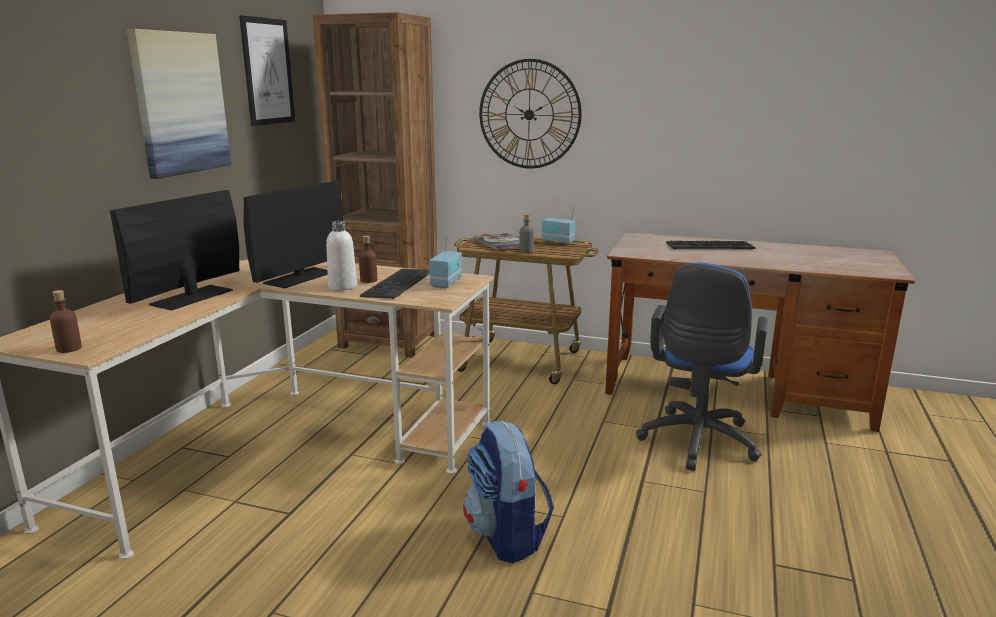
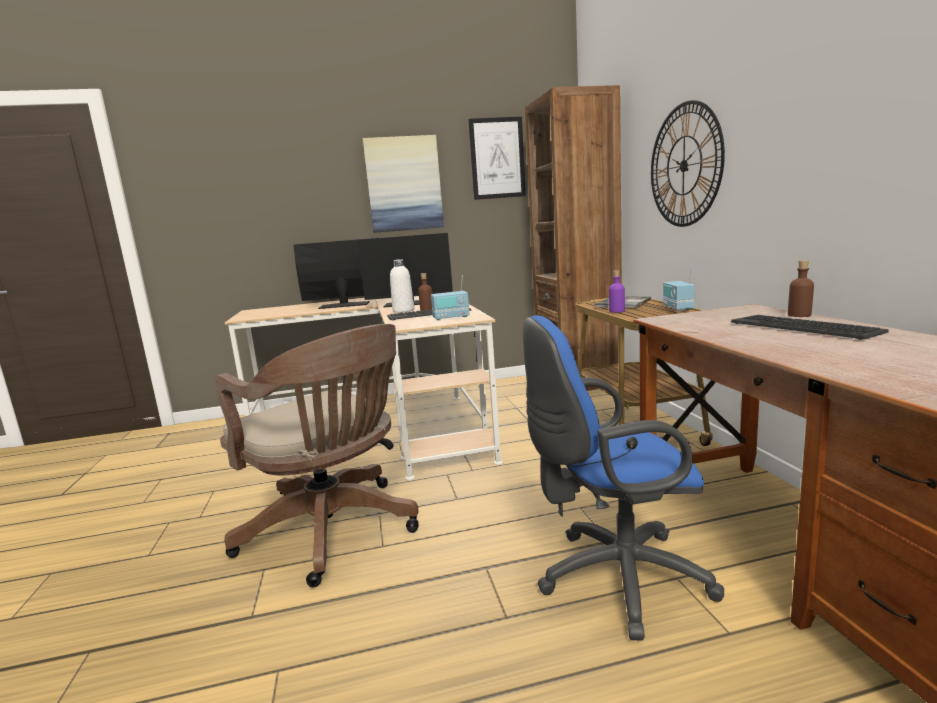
camera: 60 degrees right, 5 degrees down
(69, 348) = (246, 315): brown bottle -> brown bottle (799, 315)
(507, 536) = (334, 531): backpack -> brown office chair
(526, 251) = (617, 311): grey bottle -> purple bottle

